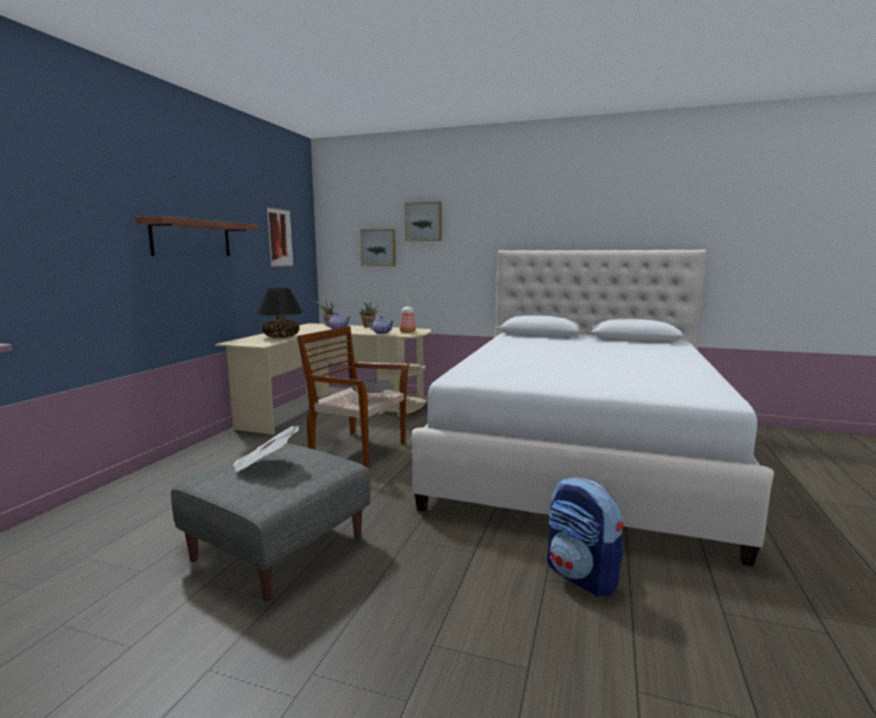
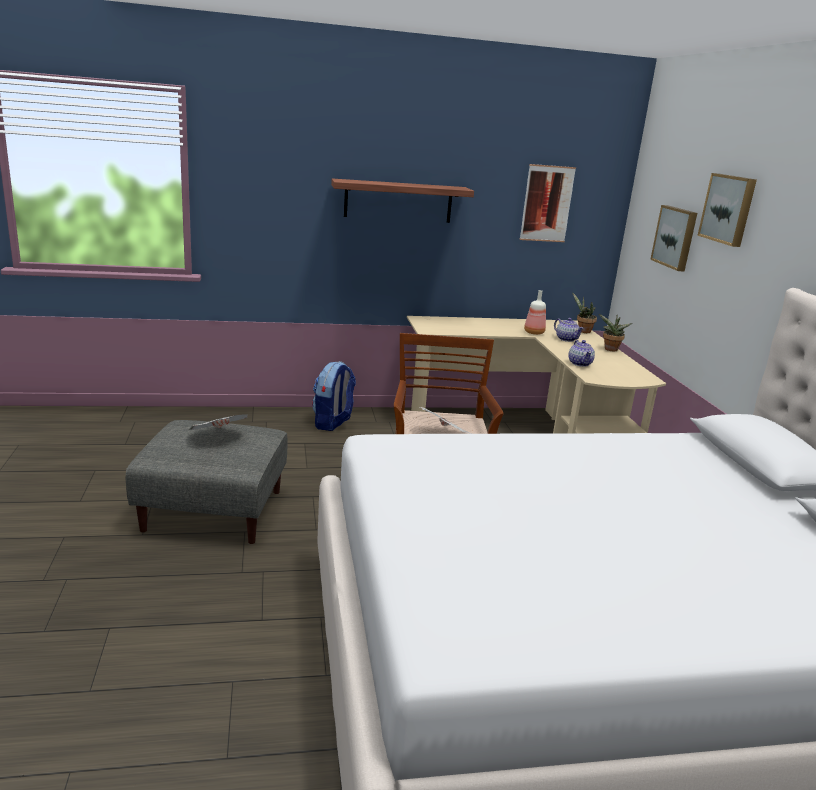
camera: 60 degrees right, 10 degrees up
(281, 336) = (478, 328): black table lamp -> none
(407, 332) = (611, 375): bottle -> bottle (533, 332)
(582, 576) = (250, 710): backpack -> backpack (333, 423)

